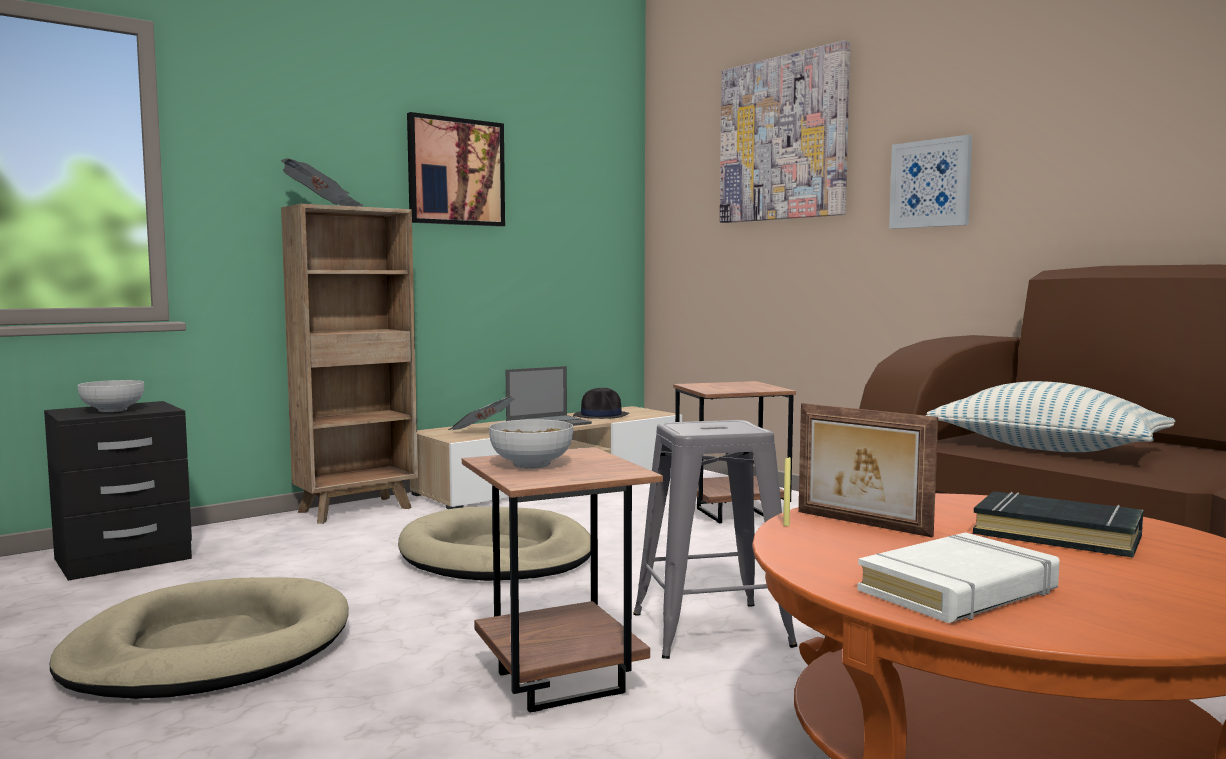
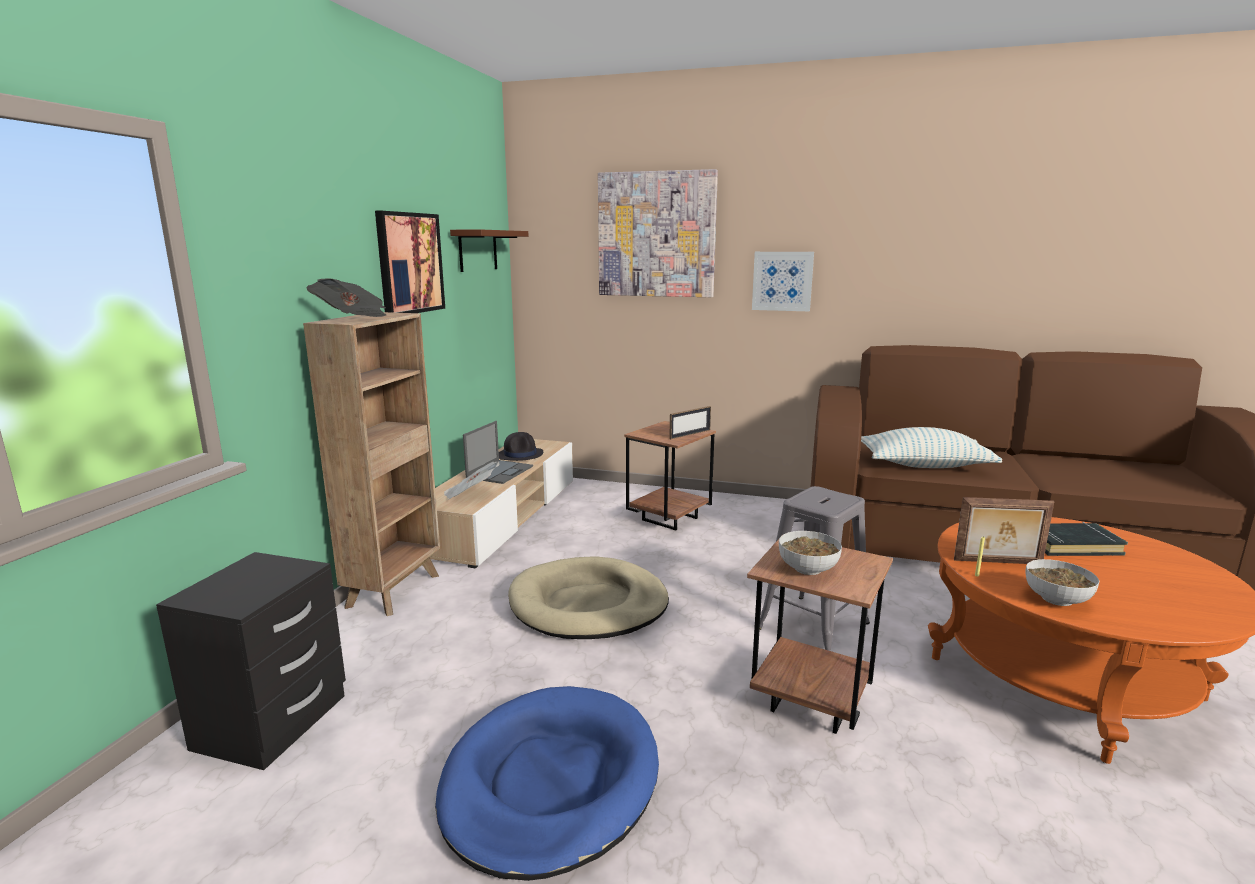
camera: 35 degrees left, 10 degrees up
(113, 410) = (252, 584): bowl -> bowl (1057, 599)
(209, 649) = (550, 782): beige dog bed -> blue dog bed
(579, 171) = (478, 250): none -> brown shelf
(750, 389) = (690, 434): none -> picture frame
(959, 590) = (1137, 606): white book -> none

